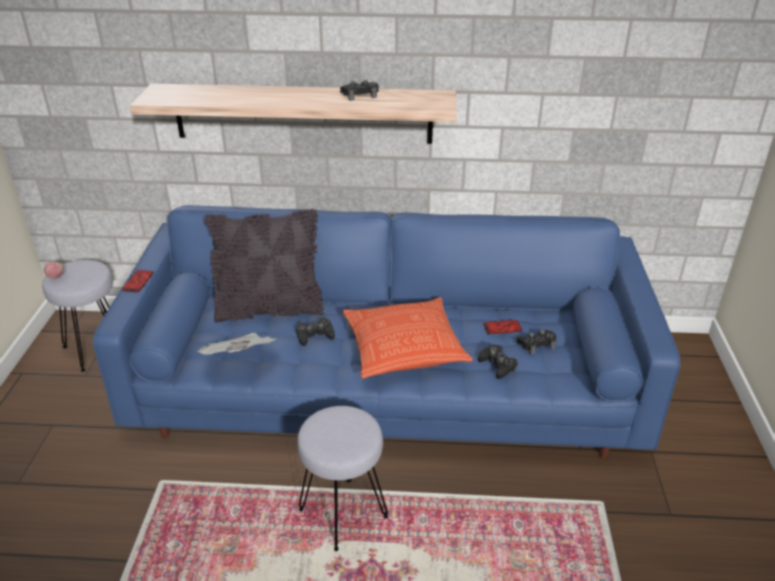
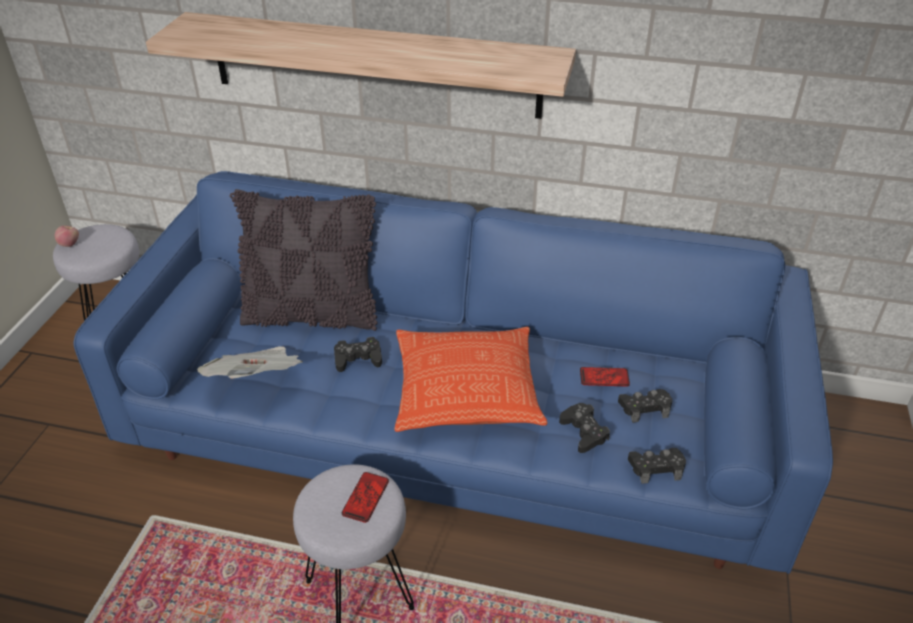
camera: 10 degrees right, 5 degrees up
(138, 281) = (148, 266): phone -> phone (365, 497)
(360, 95) = (443, 48): black game controller -> black game controller (656, 468)

